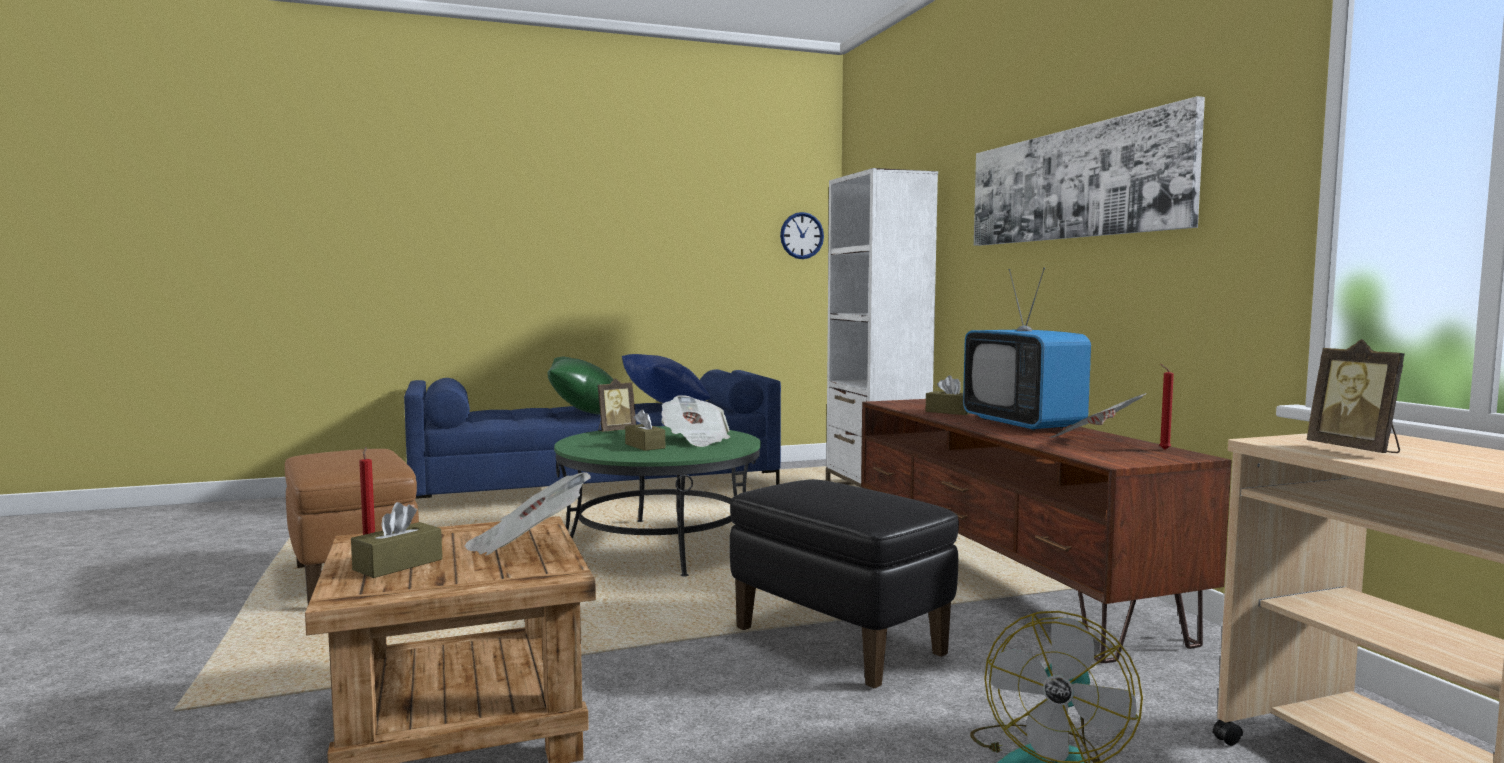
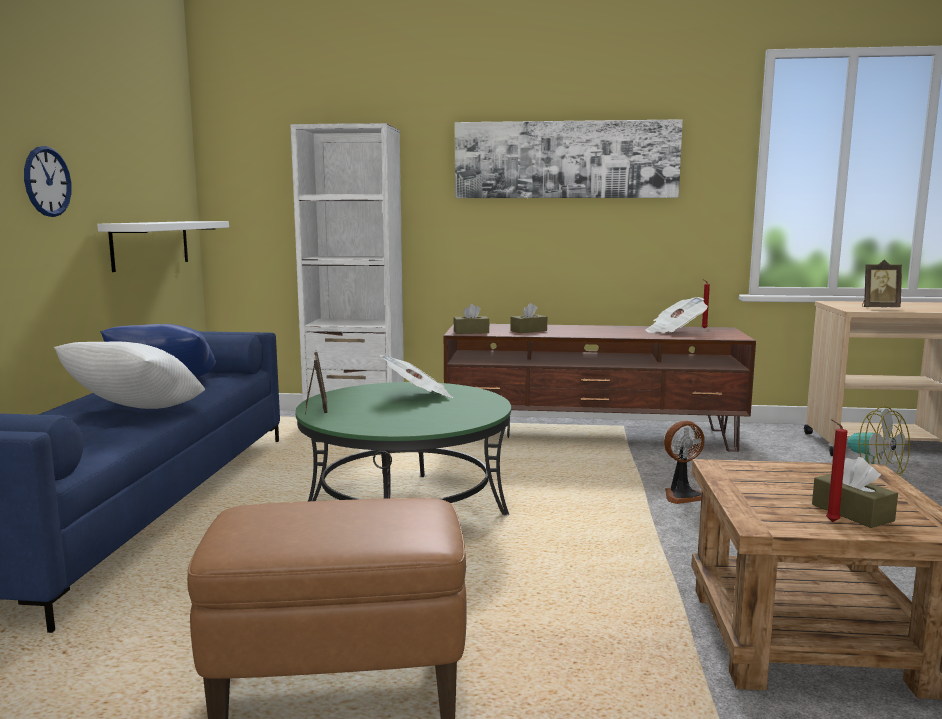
camera: 65 degrees left, 5 degrees up
(527, 546) = (794, 473): newspaper -> none
(585, 414) = (136, 413): green pillow -> white pillow
(645, 446) = (423, 410): brown tissue box -> brown tissue box (471, 332)
(751, 296) = (151, 244): none -> white shelf
(801, 235) = (176, 174): wall clock -> wall clock (47, 181)
(839, 642) = (682, 495): black ottoman -> fan
(1022, 423) = (595, 329): television -> none

